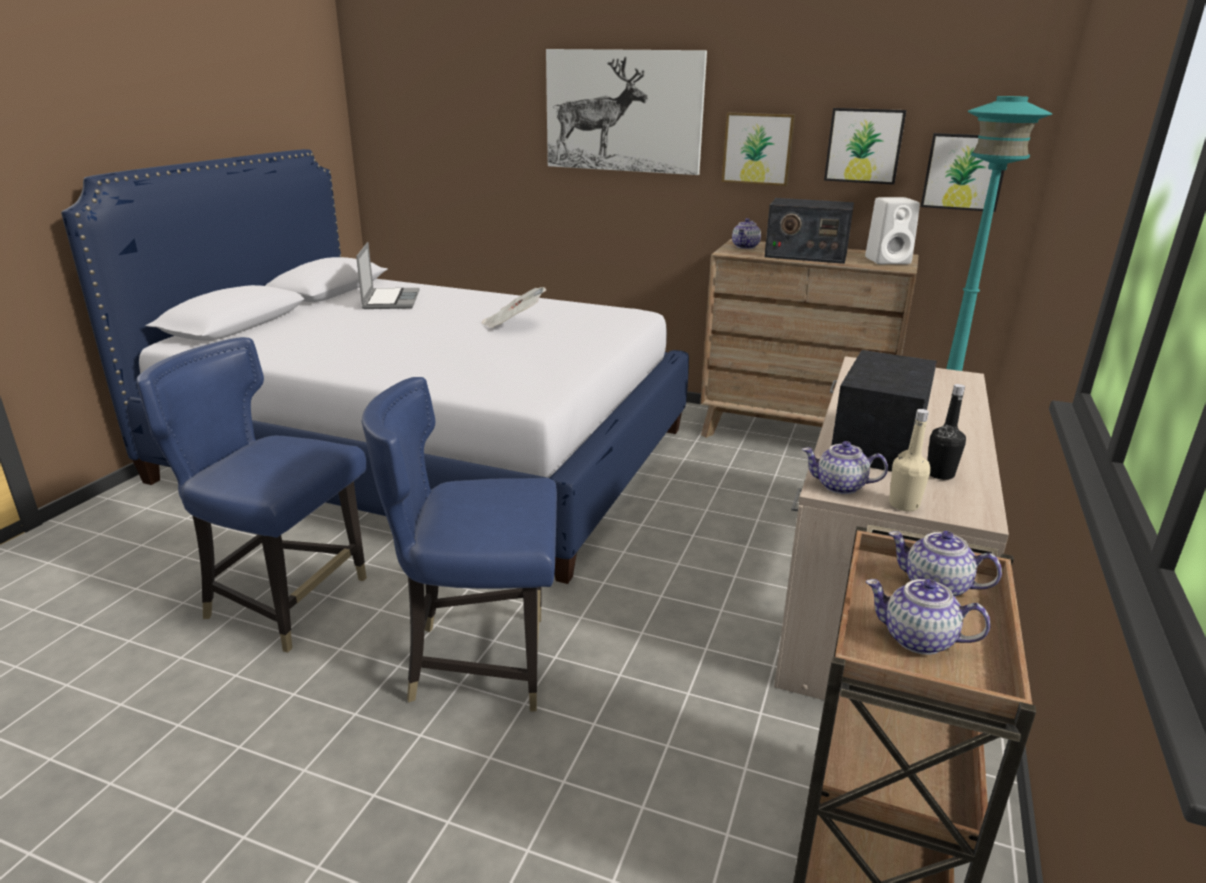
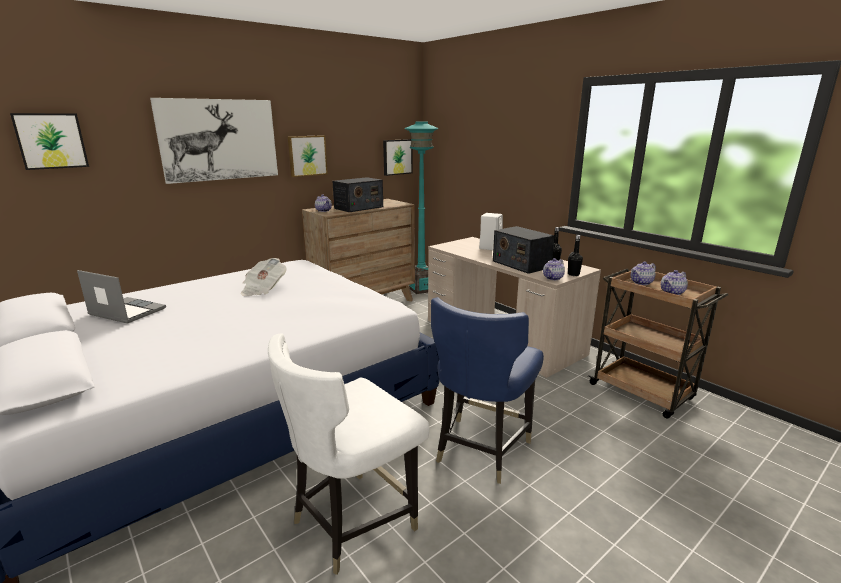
camera: 60 degrees left, 5 degrees down
(285, 601) = (353, 521): blue chair -> white chair
(864, 145) = (356, 149): picture -> picture (51, 141)
(888, 261) = (390, 202): white speaker -> white speaker (490, 247)
(904, 505) = (573, 274): beige bottle -> black bottle

